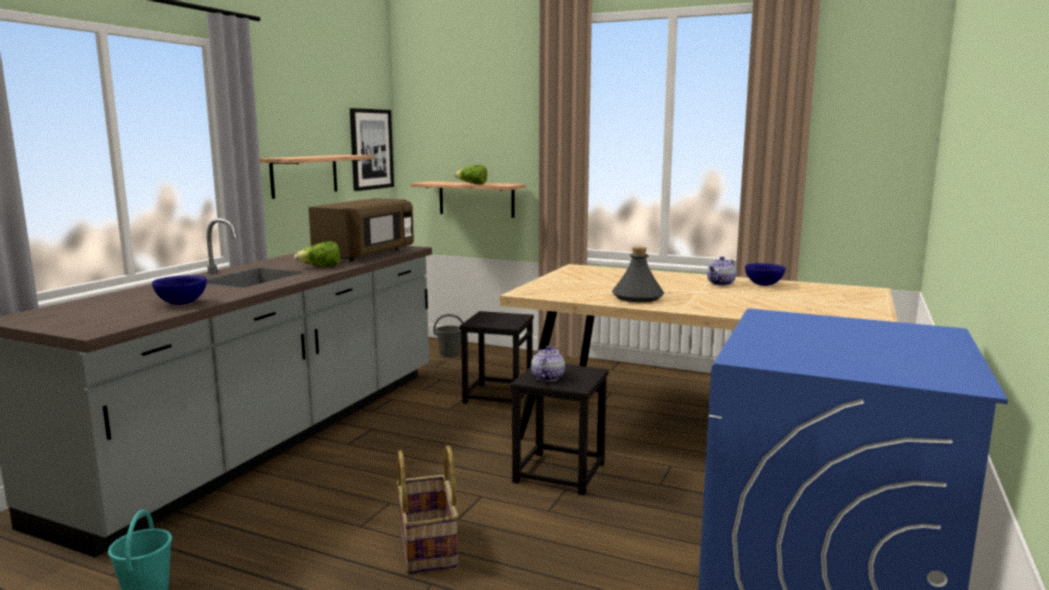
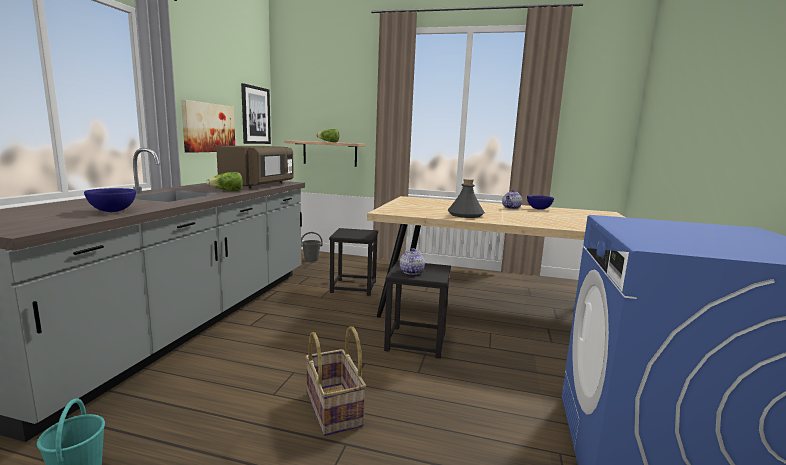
camera: 10 degrees left, 0 degrees up
(304, 175) = (208, 127): shelf -> picture

